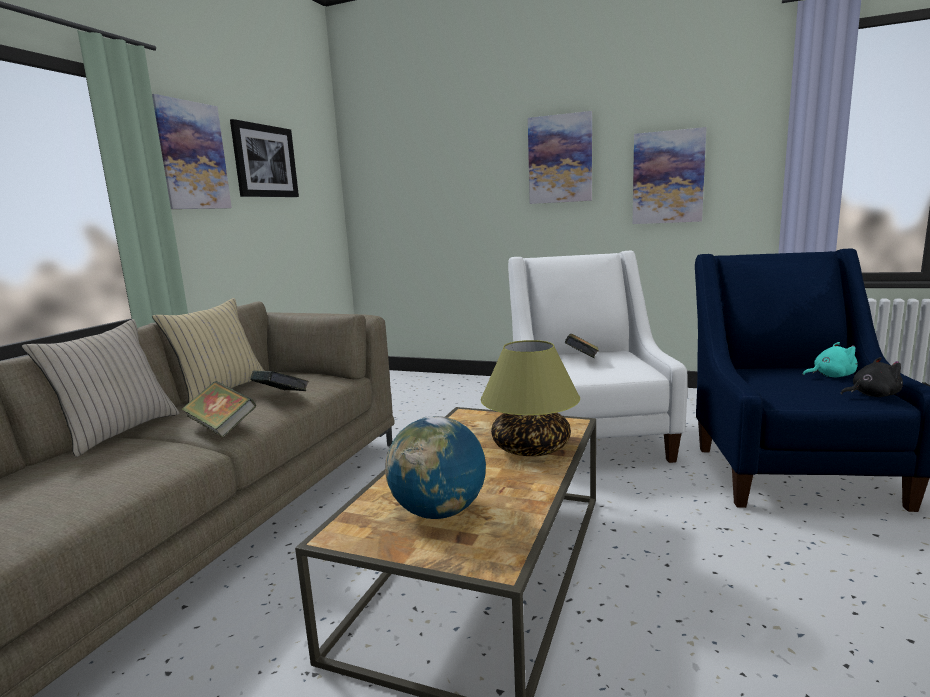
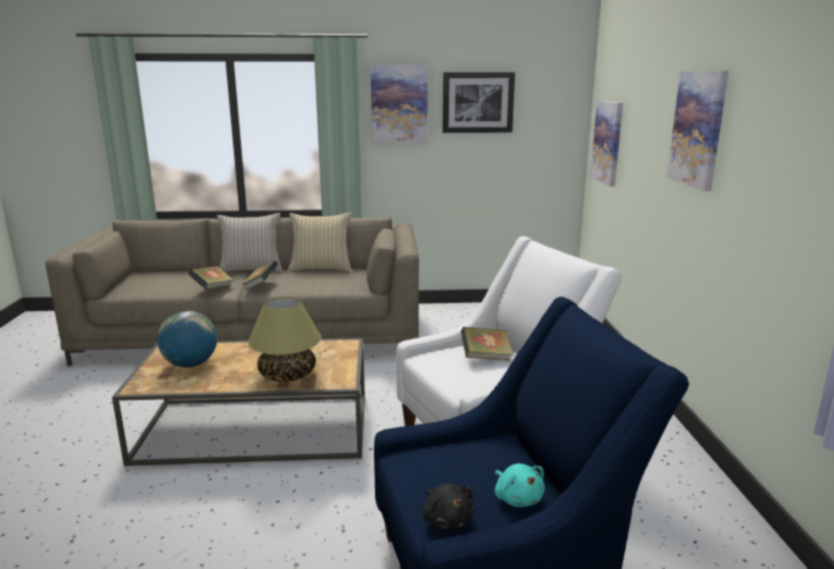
camera: 65 degrees right, 5 degrees up
(281, 398) = (311, 284): book -> book (212, 289)
(668, 177) = (773, 183): picture -> picture (608, 142)

